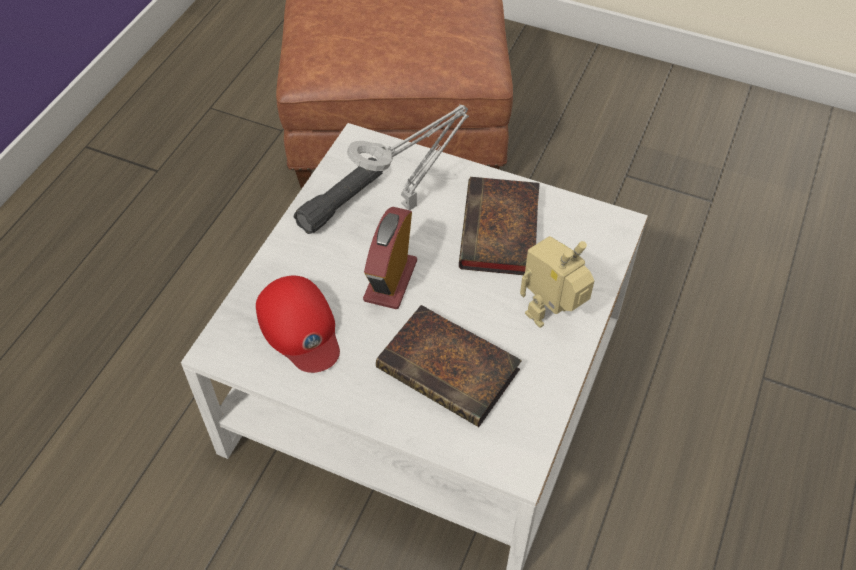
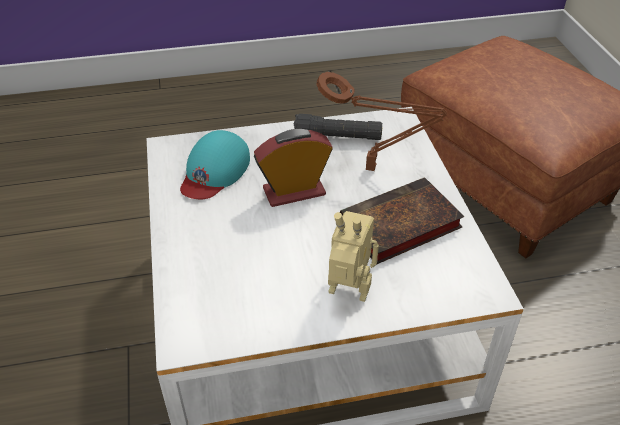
camera: 55 degrees right, 10 degrees down
(300, 327) = (214, 171): red cap -> turquoise cap
(412, 203) = (375, 169): grey table lamp -> brown table lamp
(452, 370) = (242, 261): book -> none

